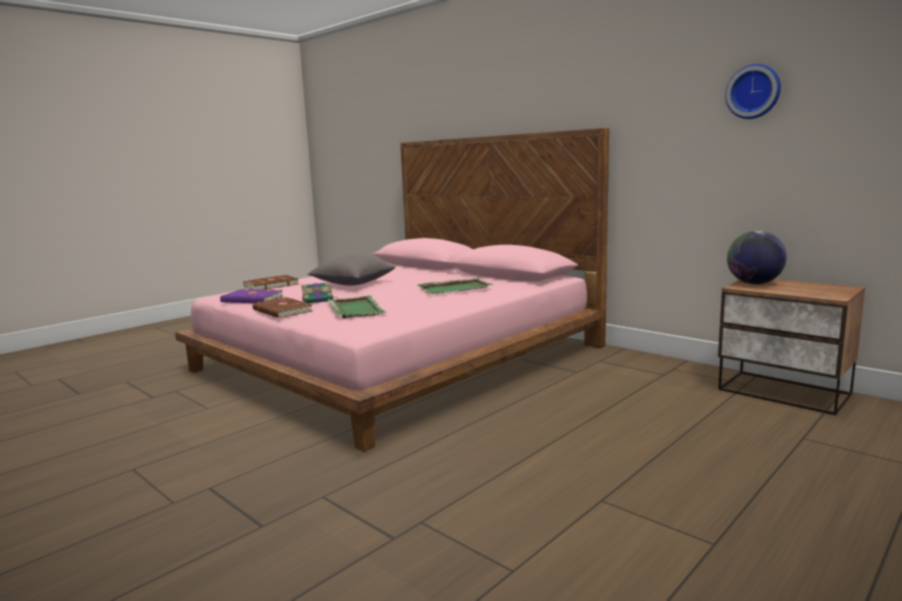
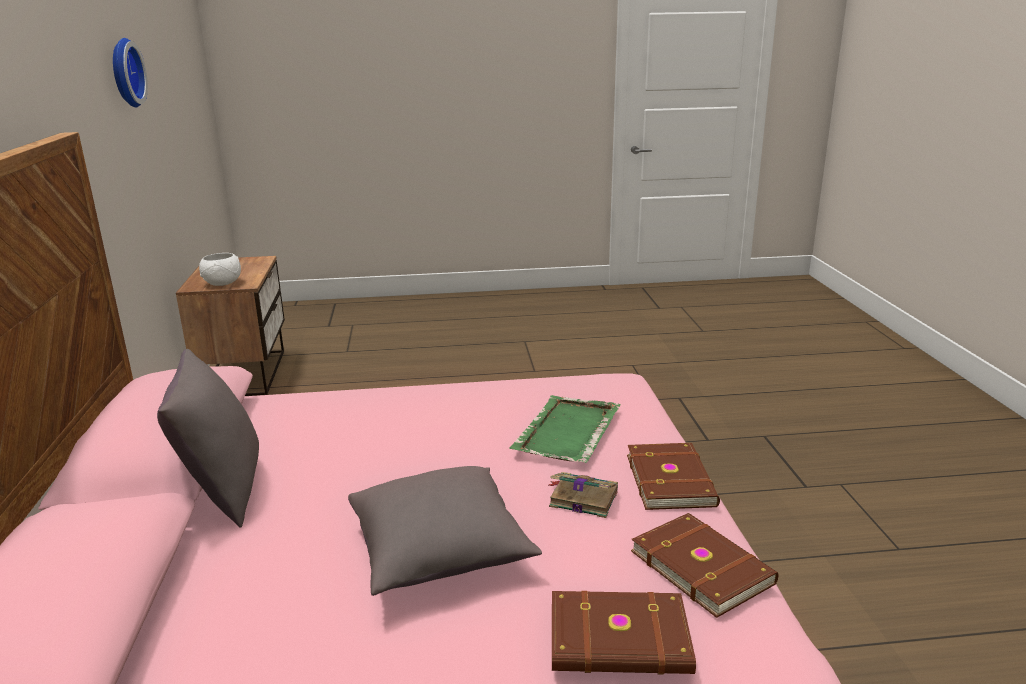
camera: 140 degrees left, 10 degrees up
(252, 299) = (702, 566): purple book -> brown book
(455, 288) = (356, 431): green tray -> none
(460, 276) = (223, 491): none -> grey pillow
(754, 283) = (223, 283): globe -> white bowl

